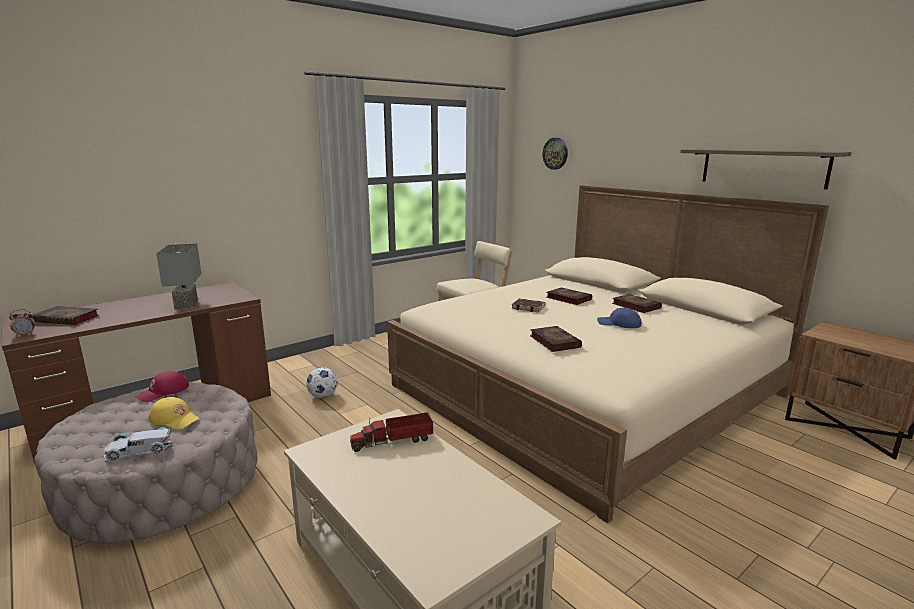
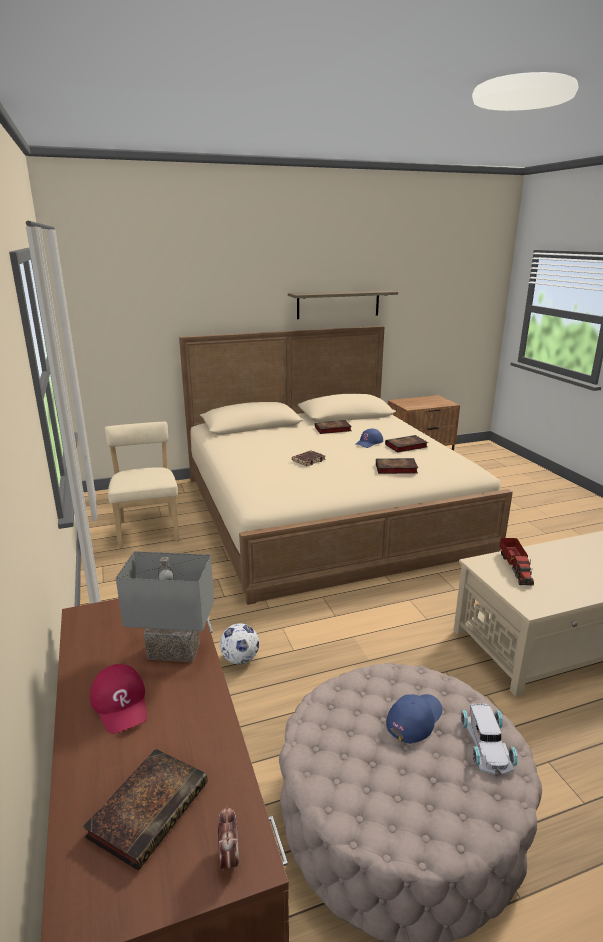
camera: 70 degrees left, 5 degrees up
(163, 392) = (325, 740): red cap -> red cap (121, 703)
(175, 419) = (414, 719): yellow cap -> blue cap
(555, 153) = (130, 306): wall clock -> none
(567, 298) = (295, 443): book -> book (405, 446)

